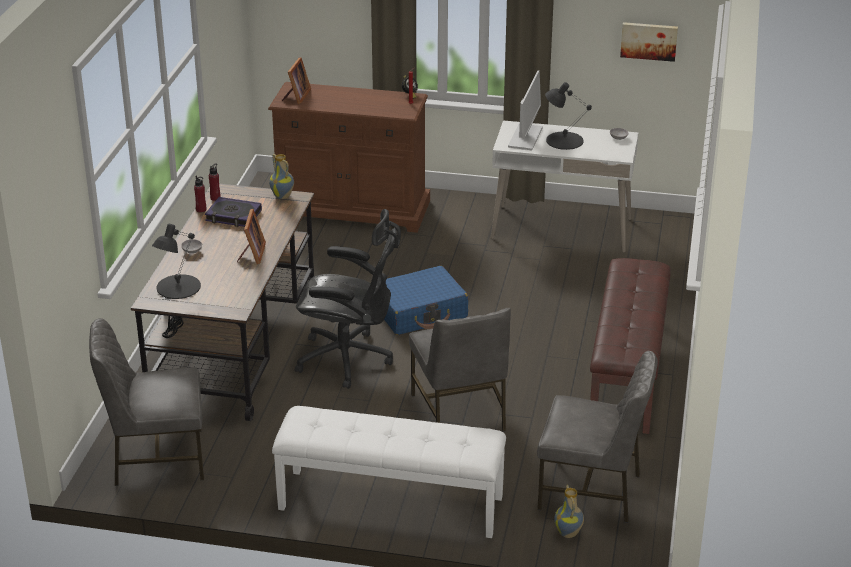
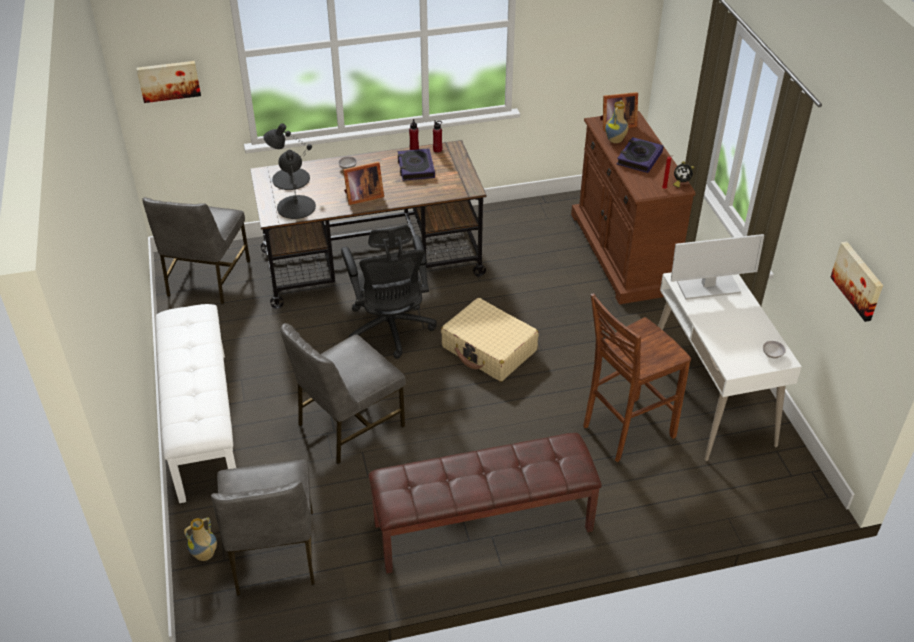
camera: 65 degrees right, 10 degrees up
(60, 245) = (169, 80): none -> picture
(156, 458) = (206, 279): grey chair -> grey chair turned 135 degrees counterclockwise
(283, 196) = (467, 181): vase -> vase (615, 140)
(357, 101) = (639, 158): none -> book
(420, 312) = (489, 349): blue suitcase -> beige suitcase
(564, 140) = (727, 316): black table lamp -> black table lamp (296, 206)
(568, 276) = (625, 431): none -> brown stool

